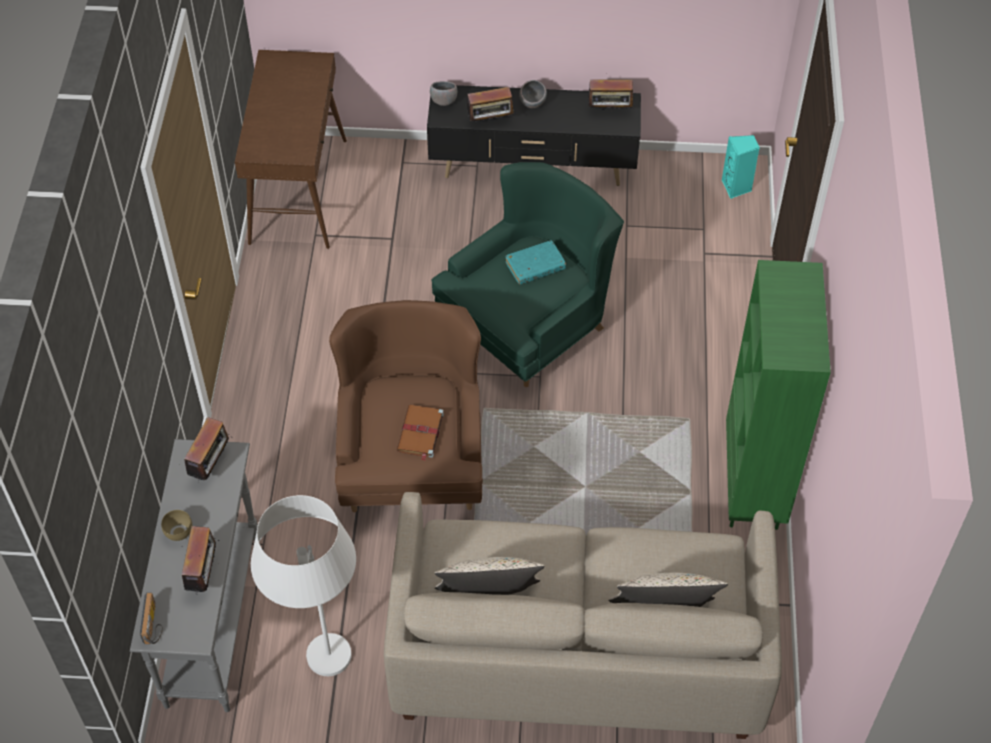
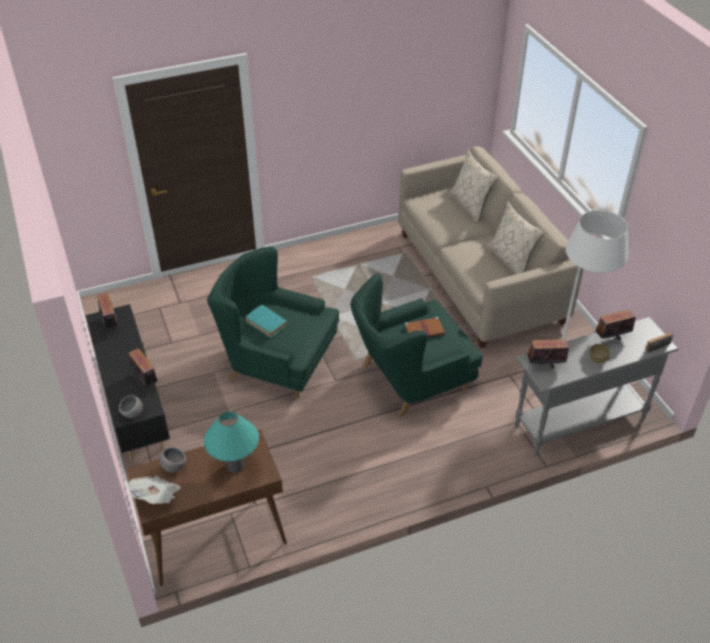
camera: 115 degrees left, 10 degrees down
(278, 131) = (235, 465): none -> turquoise table lamp
(282, 66) = (156, 497): none -> newspaper
(412, 457) = (411, 378): brown armchair -> green armchair
(532, 103) = (116, 364): grey bowl -> grey bowl (174, 467)
(737, 187) = (115, 303): turquoise speaker -> none
(754, 487) = (340, 245): green bookcase -> none

